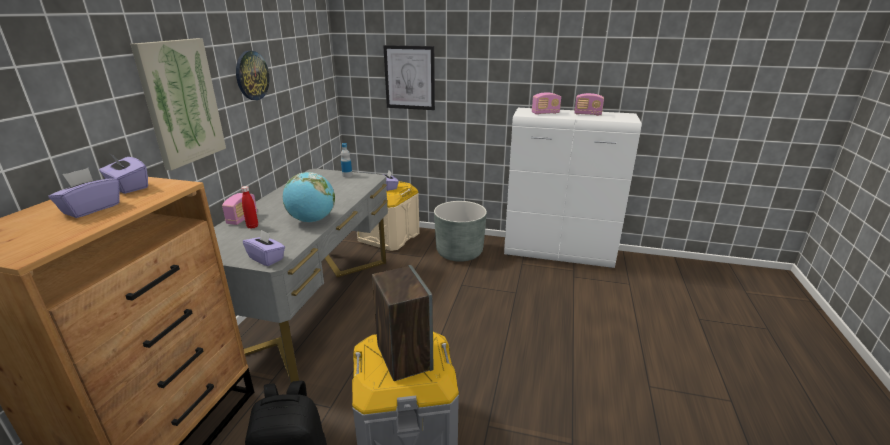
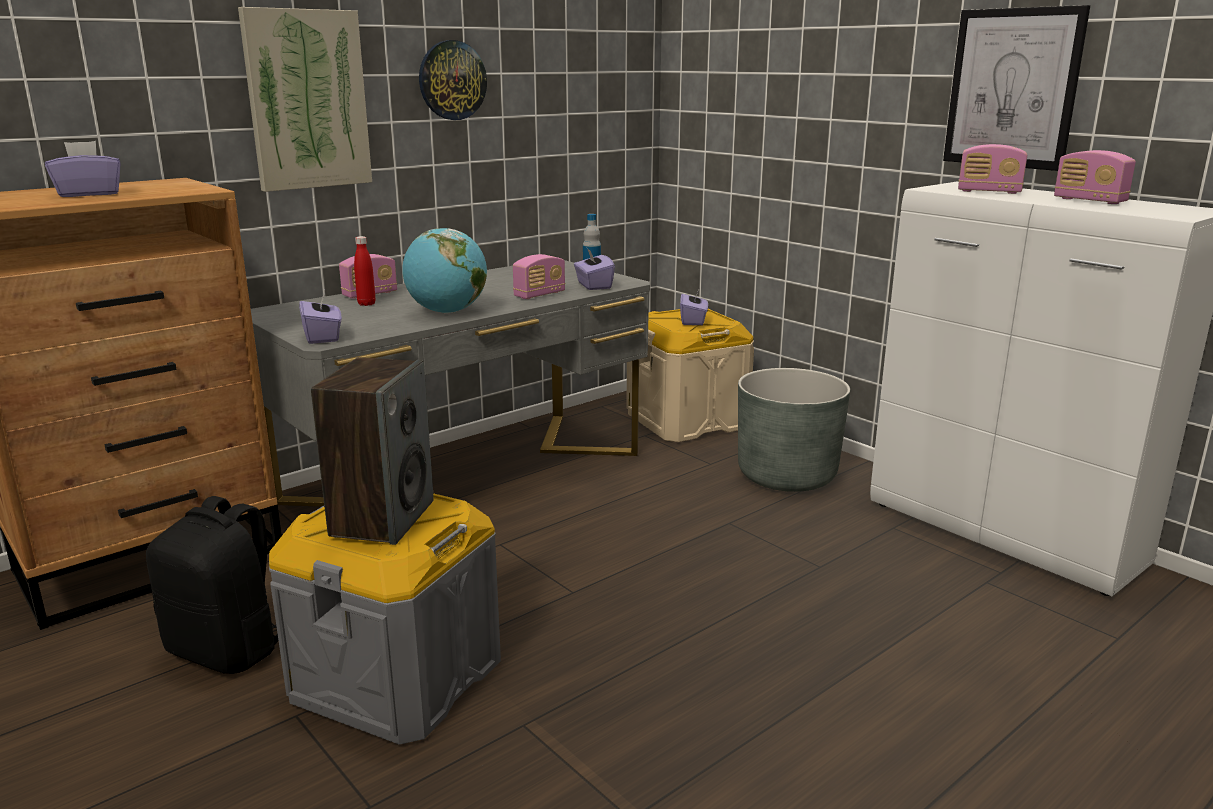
camera: 35 degrees right, 5 degrees down
(128, 187) = (160, 185): purple tissue box -> purple tissue box (593, 285)
(343, 196) = (539, 295): none -> radio
(410, 77) = (768, 114): picture -> picture (1012, 88)

